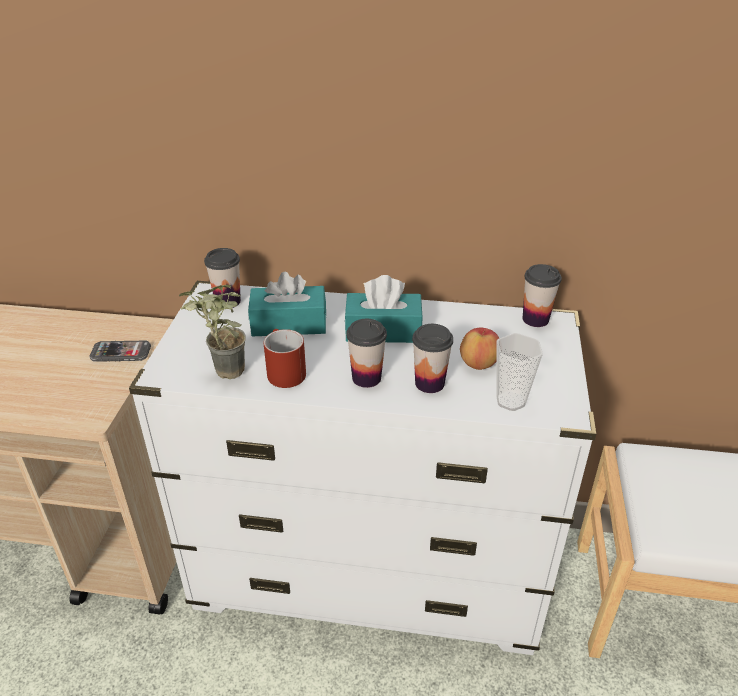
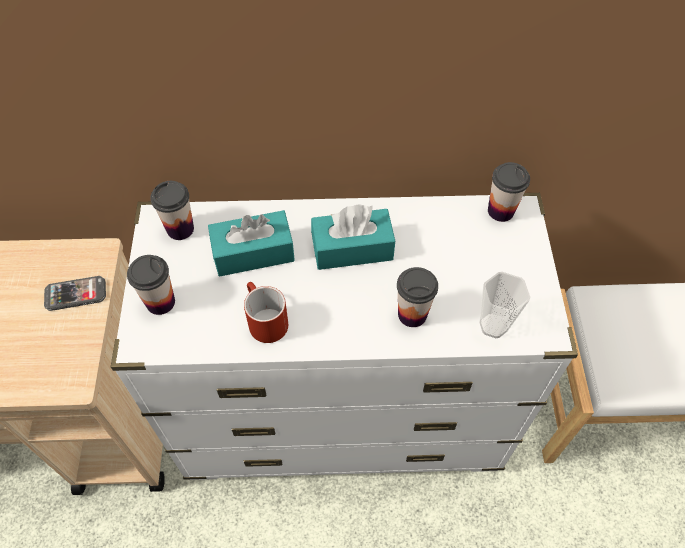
camera: 10 degrees left, 20 degrees up
(222, 374) = (202, 334): potted plant -> none
(366, 378) = (349, 316): cup -> cup (160, 302)
(478, 363) = (455, 280): apple -> none

